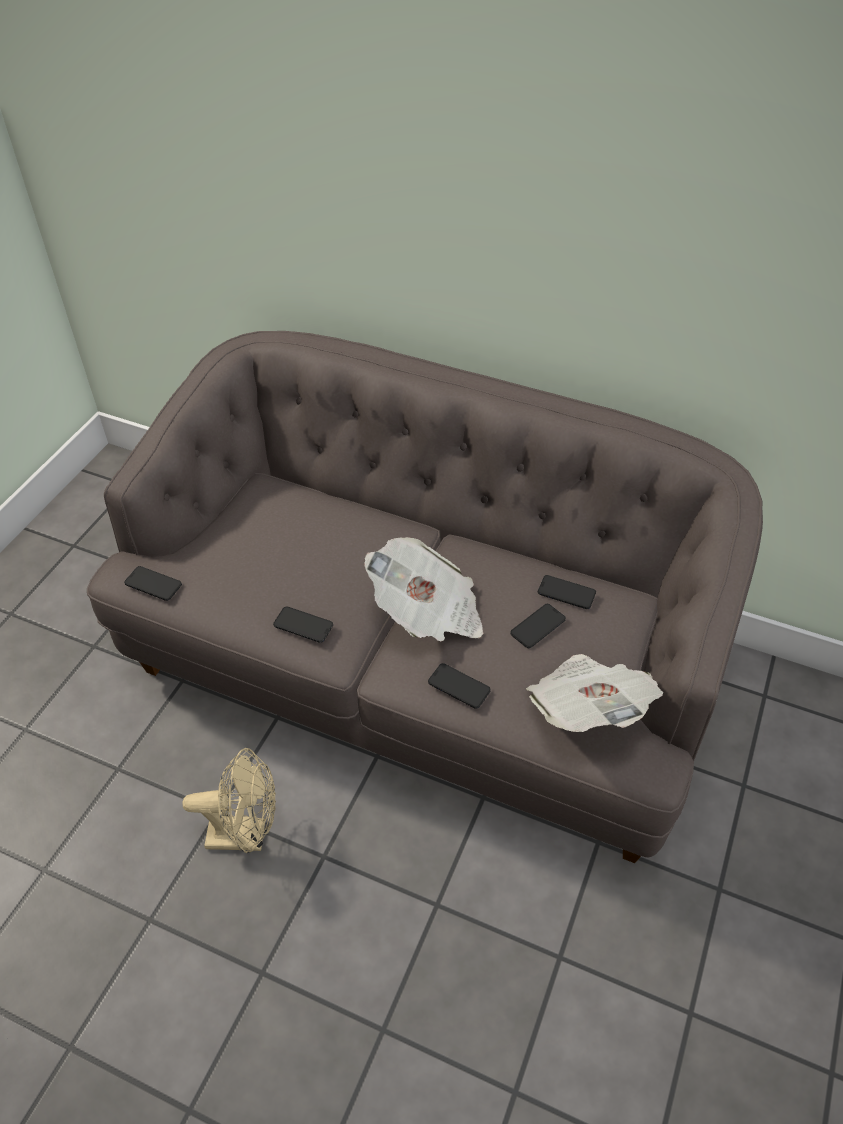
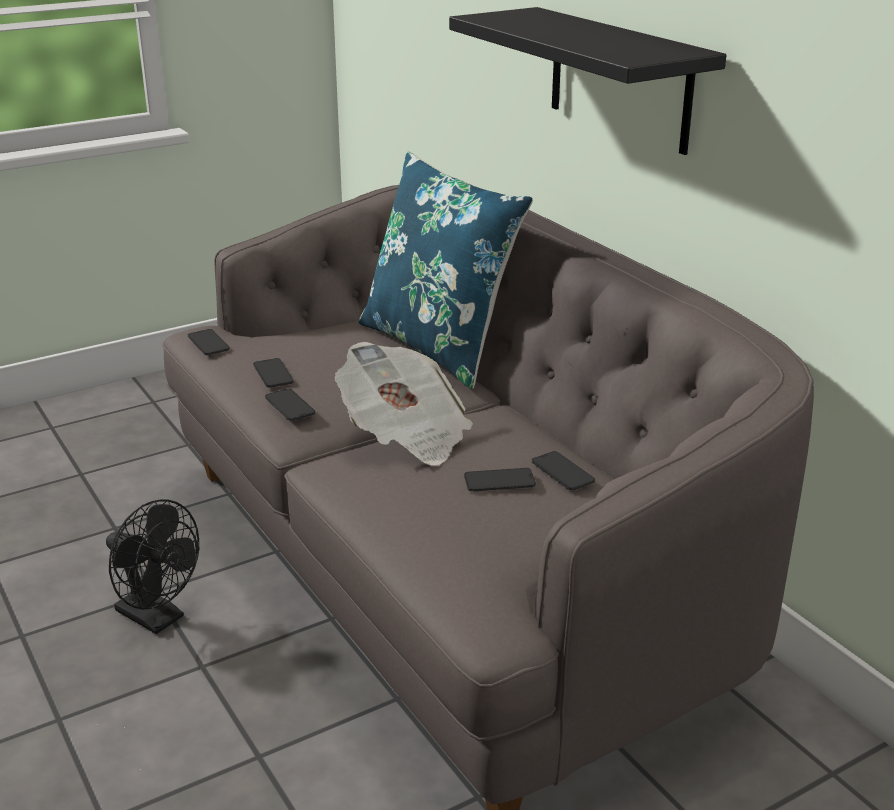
camera: 35 degrees right, 20 degrees down
(246, 834) = (158, 618): beige fan -> black fan
(347, 494) = (439, 346): none -> blue pillow
(459, 686) = (369, 490): phone -> phone (273, 373)
(489, 237) = (619, 79): none -> black shelf
(587, 709) = (473, 554): newspaper -> none

